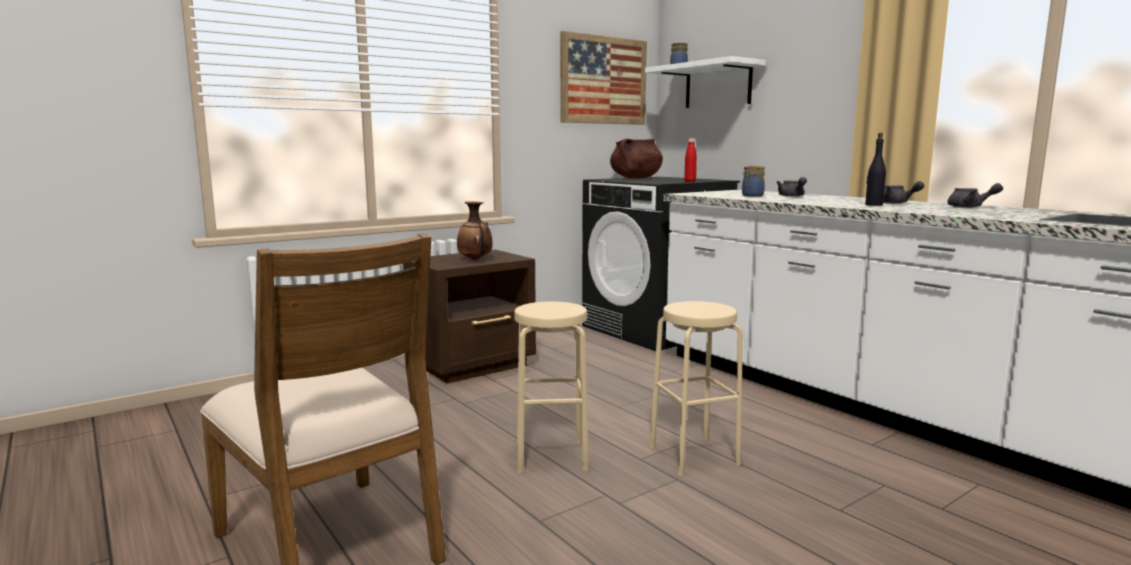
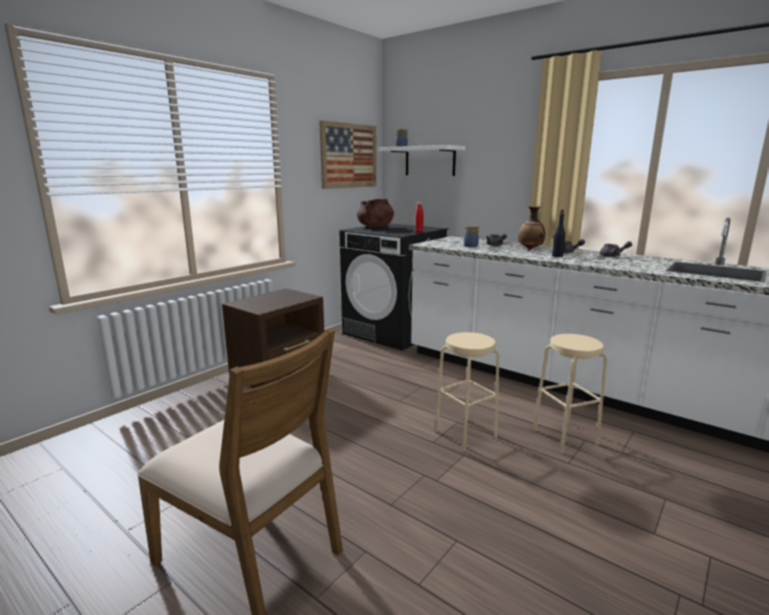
camera: 15 degrees left, 5 degrees up
(475, 260) = (280, 301): vase -> vase (530, 249)
(551, 456) = (373, 448): beige stool -> beige stool (565, 436)

